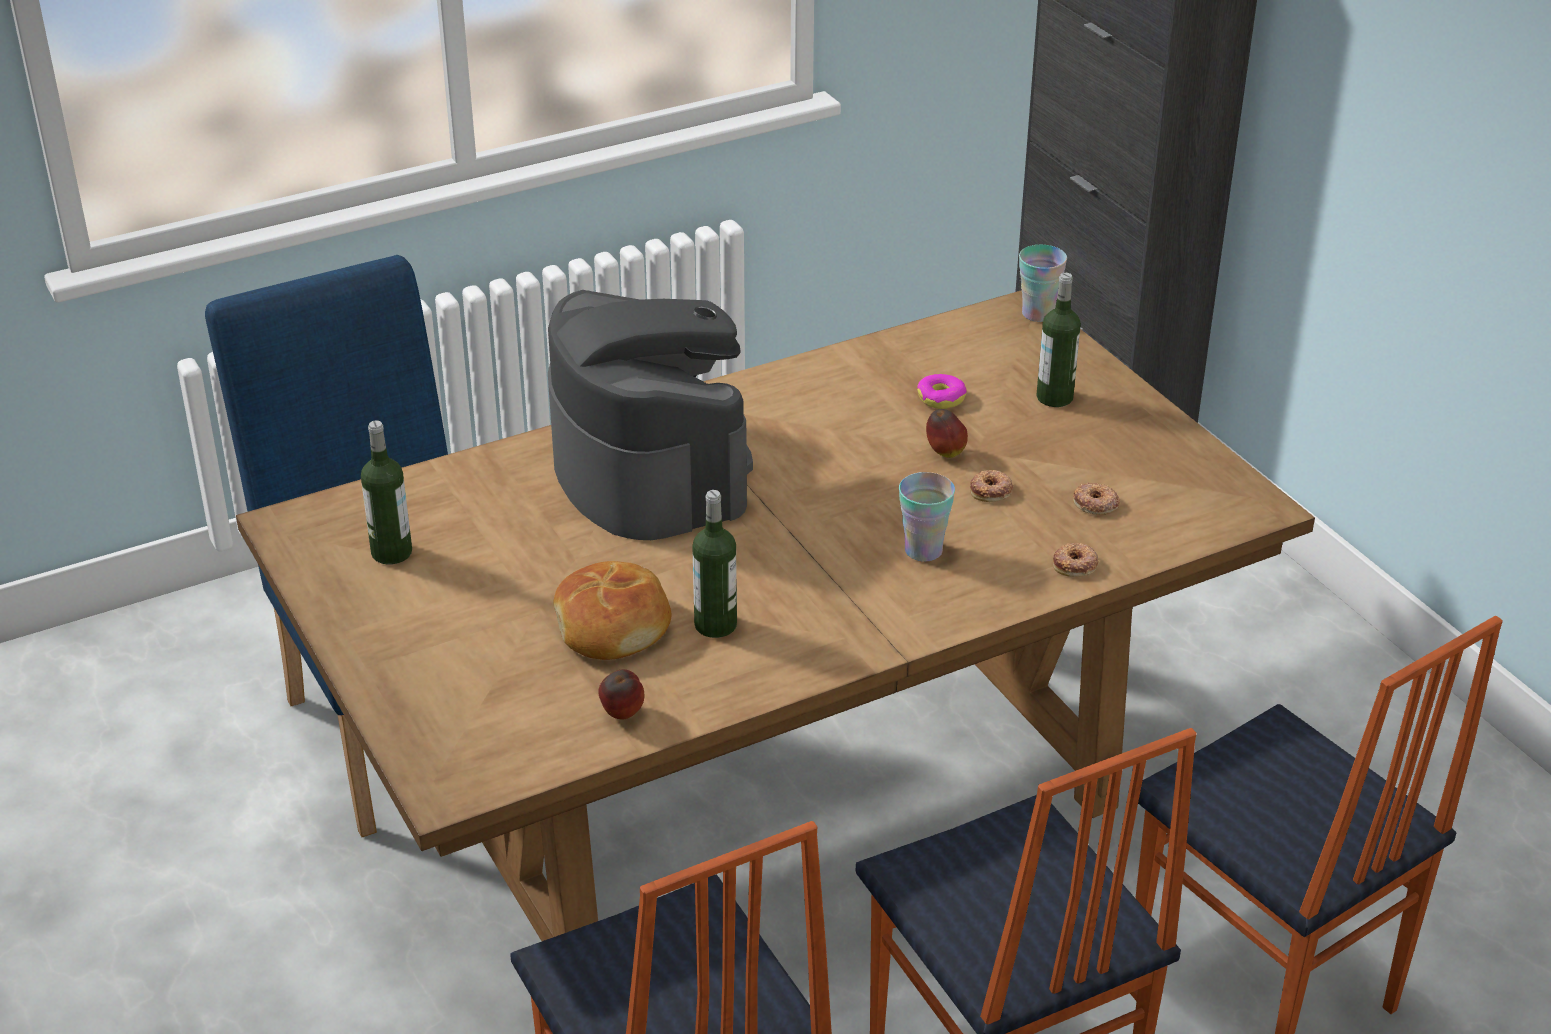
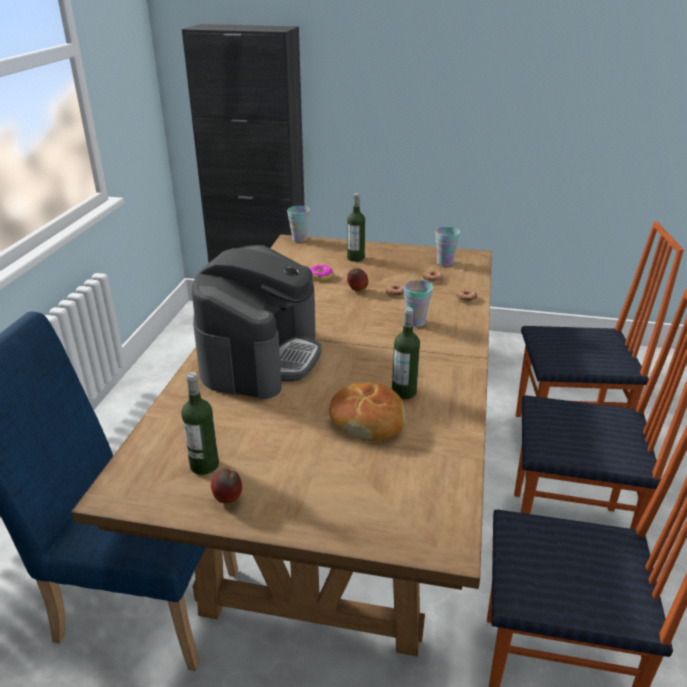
camera: 50 degrees left, 5 degrees down
(622, 716) = (444, 451): apple -> apple (228, 500)
(649, 470) = (261, 357): coffee machine -> coffee machine turned 90 degrees clockwise
(1179, 489) = (445, 263): none -> cup

